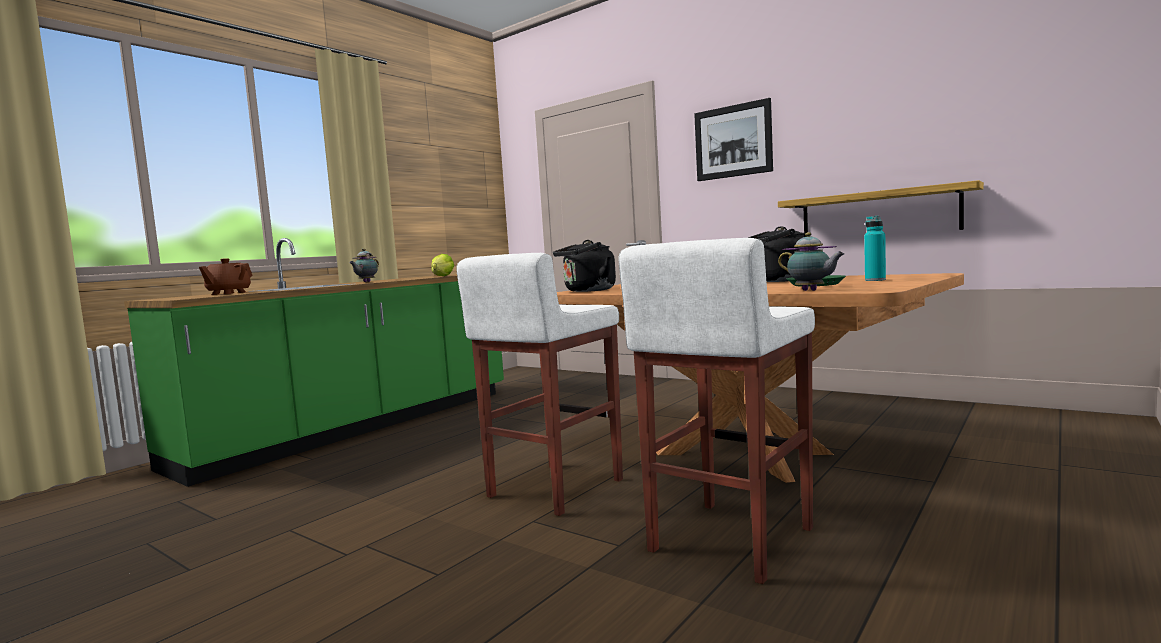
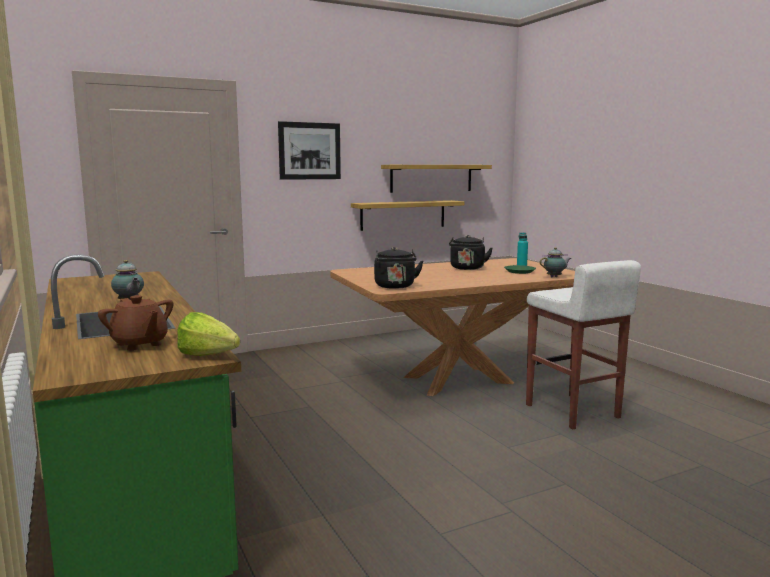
camera: 65 degrees left, 5 degrees up
(440, 276) = (159, 284): lettuce -> lettuce (211, 357)
(553, 488) = (457, 432): white stool -> none
(935, 149) = (431, 178): none -> shelf

